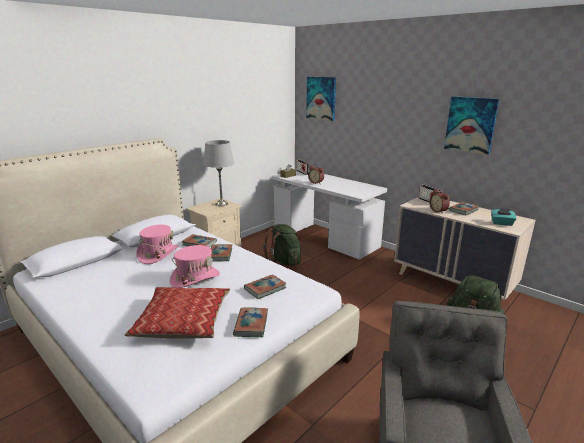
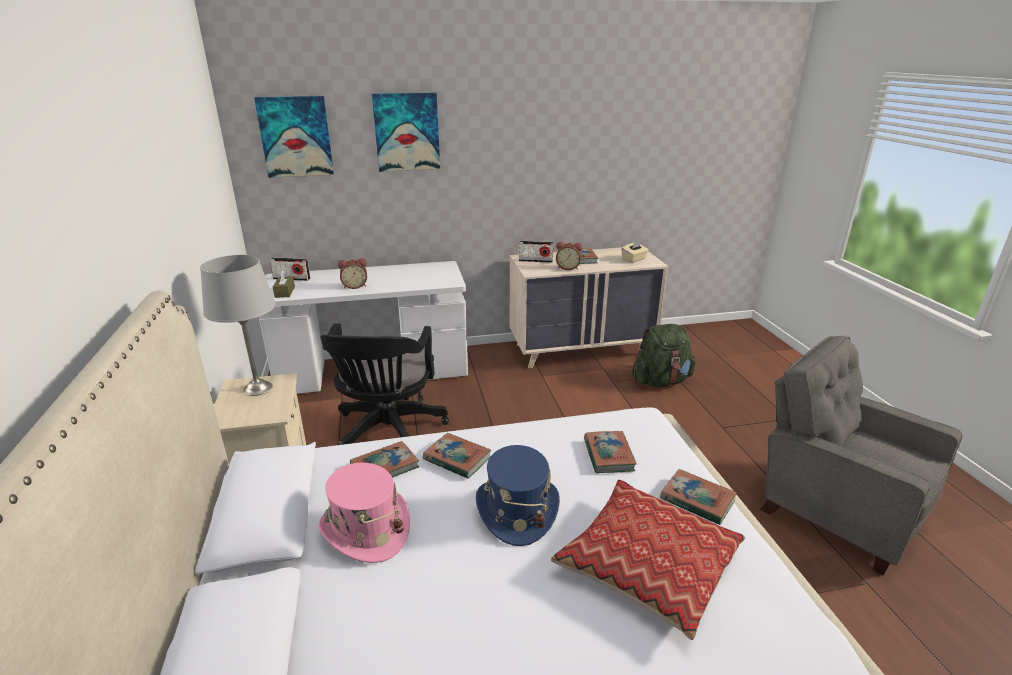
camera: 55 degrees left, 5 degrees up
(195, 278) = (517, 510): pink hat -> blue hat
(284, 261) = (388, 433): green backpack -> black office chair
(470, 124) = (559, 149): picture -> picture (406, 132)
(501, 223) = (634, 259): turquoise tissue box -> beige tissue box

